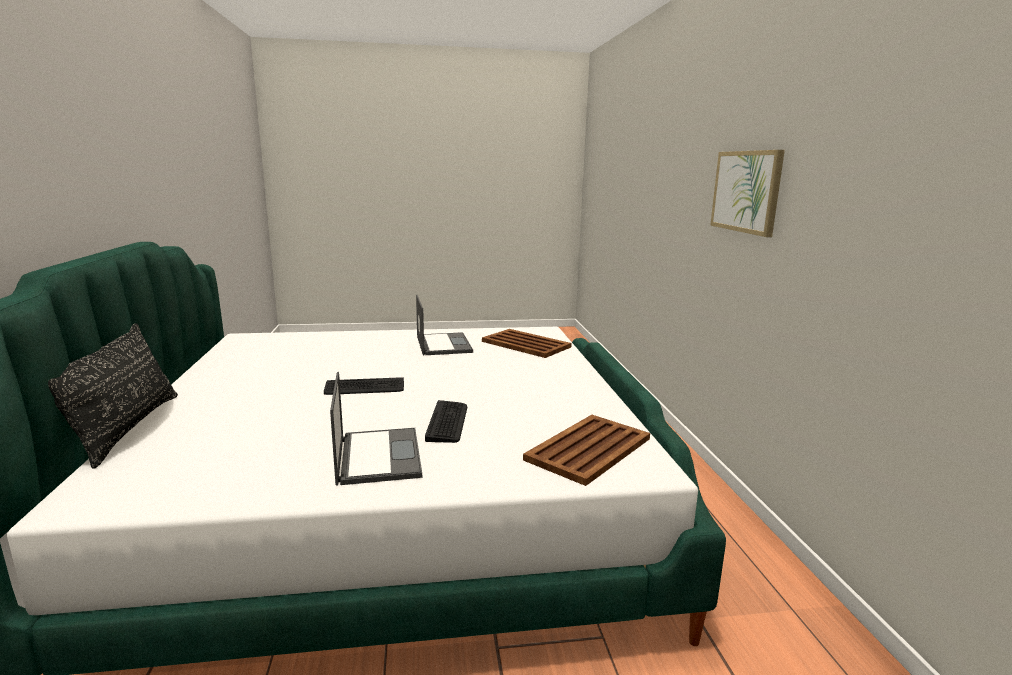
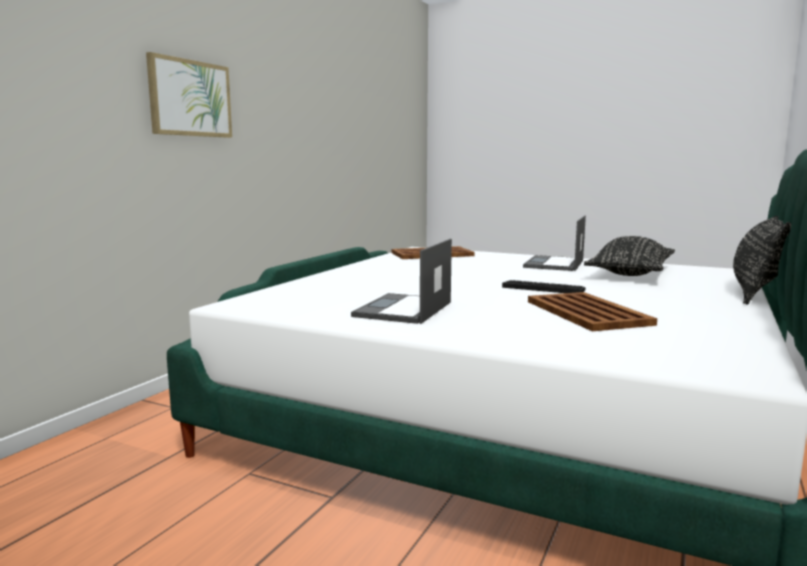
camera: 145 degrees left, 5 degrees down
(263, 448) = (630, 273): none -> black pillow
(447, 422) = (495, 268): keyboard -> none
(526, 344) = (308, 295): brown tray -> brown tray (586, 312)

